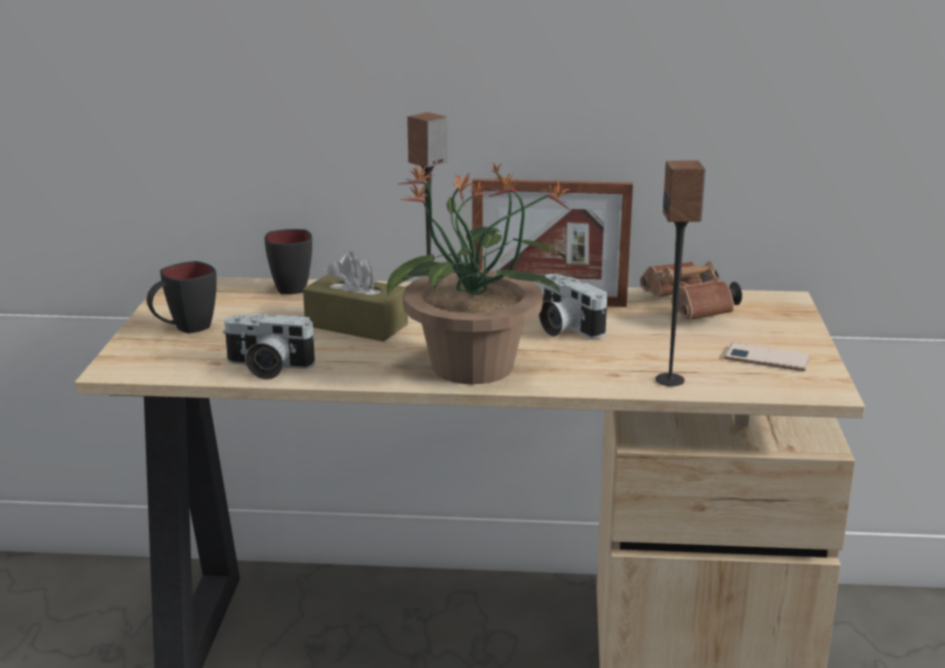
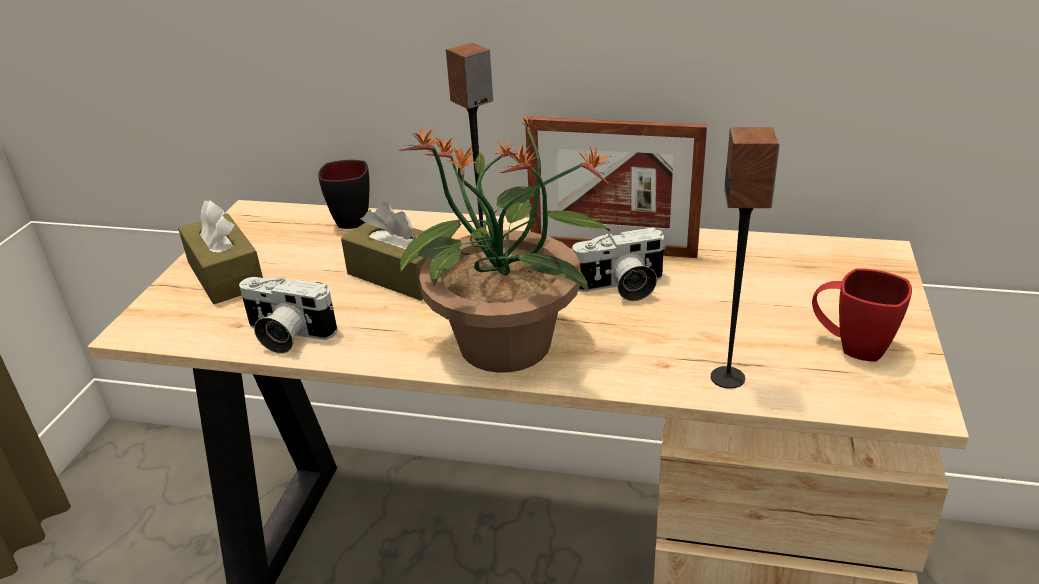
camera: 10 degrees right, 10 degrees up
(184, 329) = (225, 275): black mug -> brown tissue box
(564, 328) = (621, 288): camera -> camera turned 75 degrees counterclockwise
(691, 310) = (769, 266): brown binoculars -> none
(767, 358) = (850, 346): phone -> red mug

